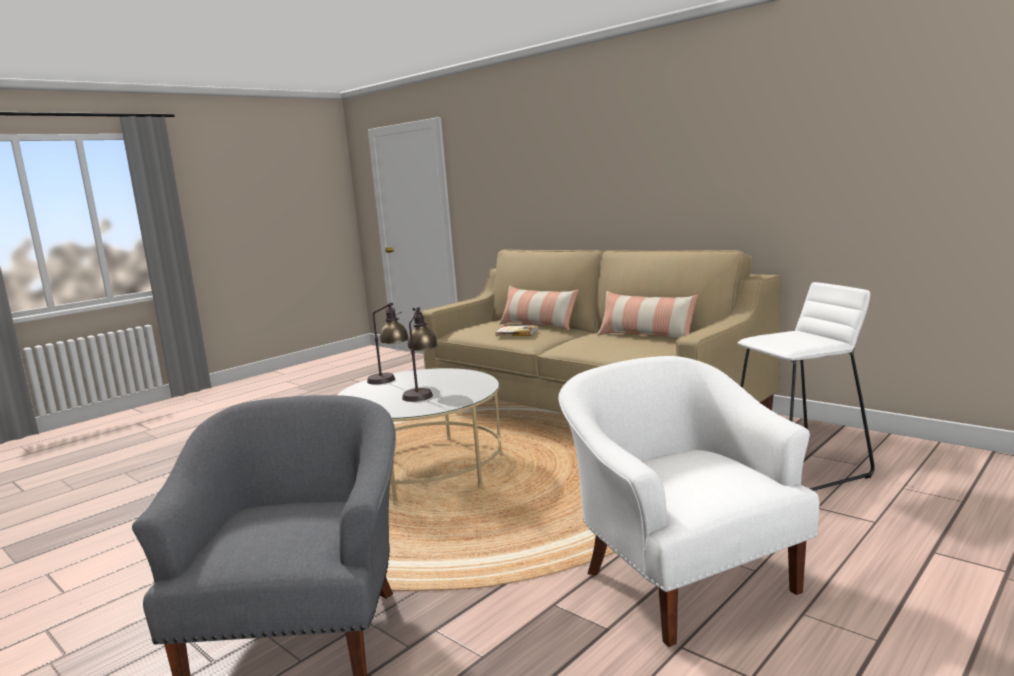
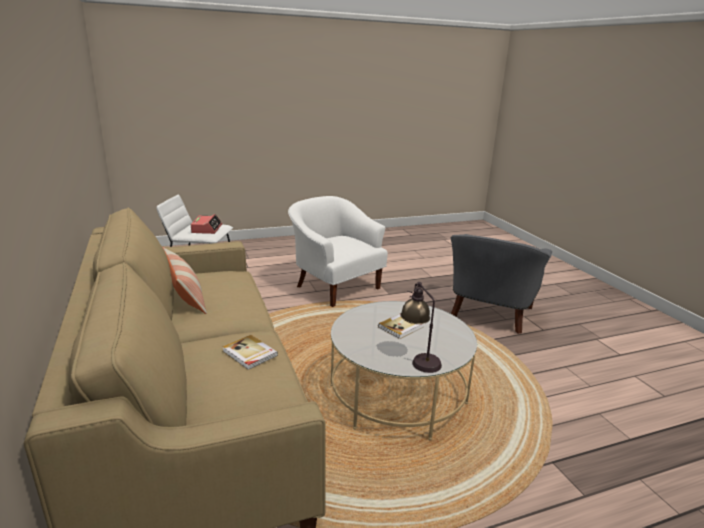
camera: 155 degrees left, 10 degrees up
(422, 393) = (401, 327): table lamp -> book
(538, 325) = (196, 370): pillow -> none
(683, 577) = (335, 286): white armchair -> white armchair turned 135 degrees clockwise
(790, 340) = (207, 229): none -> alarm clock

